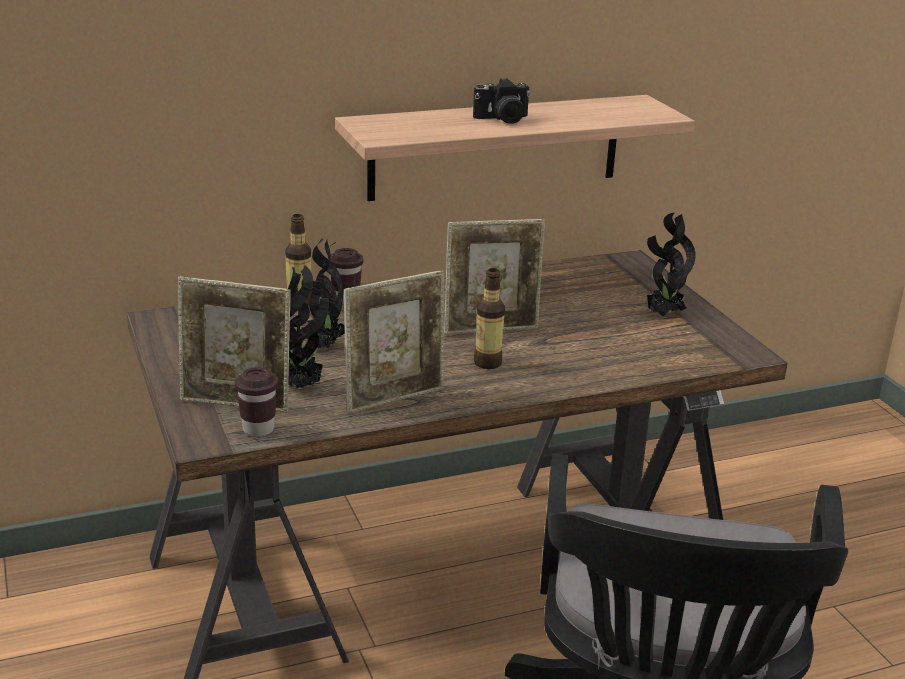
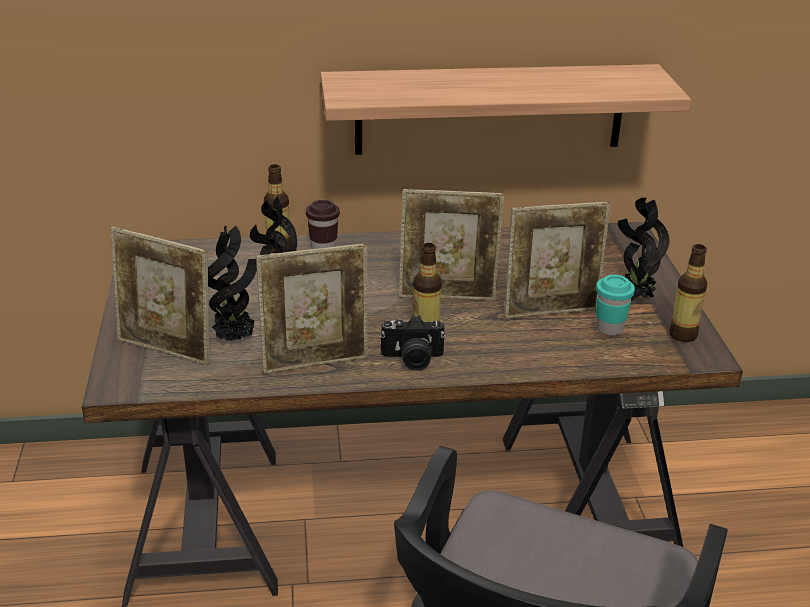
camera: 15 degrees right, 5 degrees up
(258, 429) = (172, 380): brown cup -> none
(503, 119) = (485, 85): camera -> camera (412, 359)
(594, 332) = (551, 311): none -> picture frame
(655, 341) = (609, 328): none -> turquoise cup
(722, 339) = (683, 335): none -> bottle

